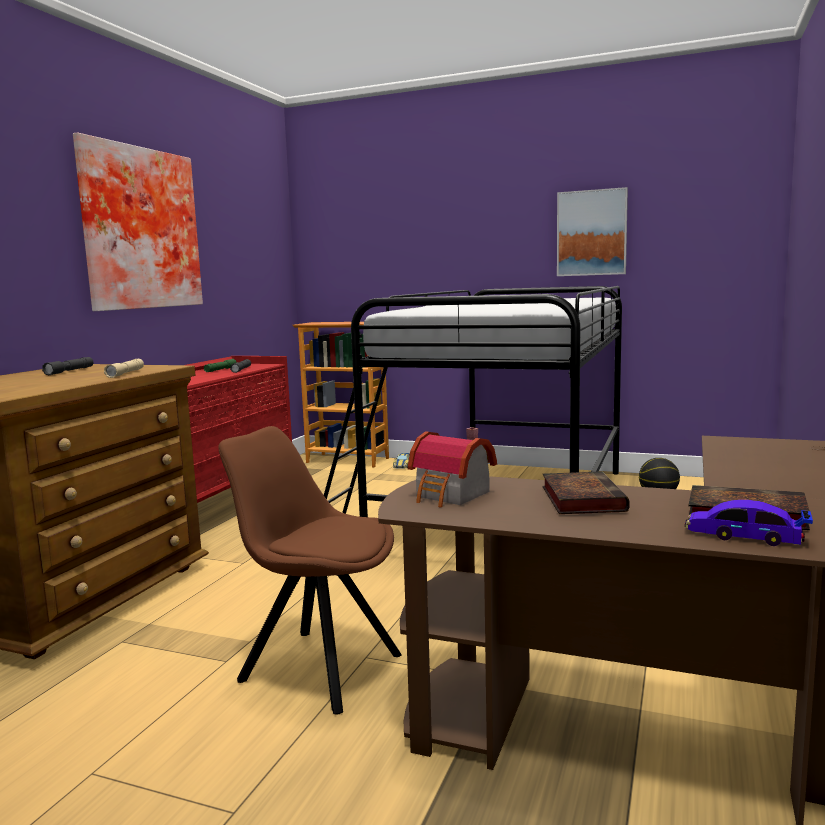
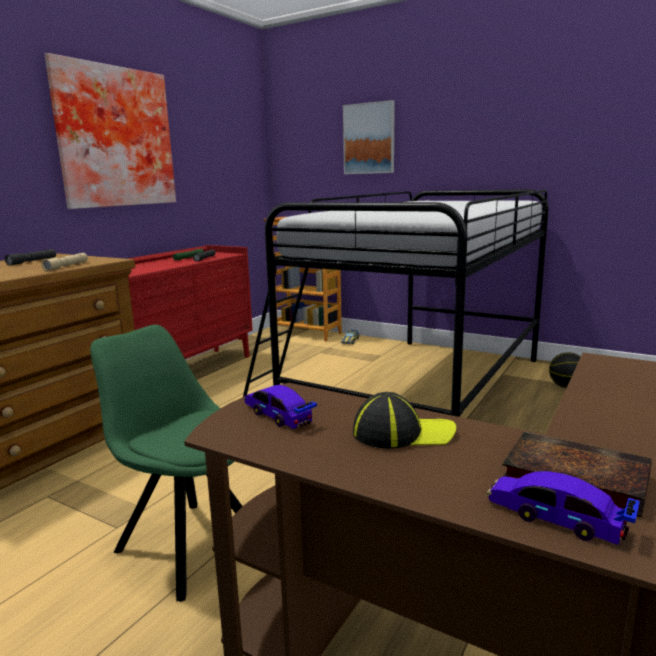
camera: 10 degrees right, 5 degrees up
(319, 668) = (188, 545): brown chair -> green chair
(452, 495) = (278, 415): toy house -> toy car
(580, 498) = (403, 433): book -> cap
(591, 233) = (524, 139): picture -> picture (369, 138)

